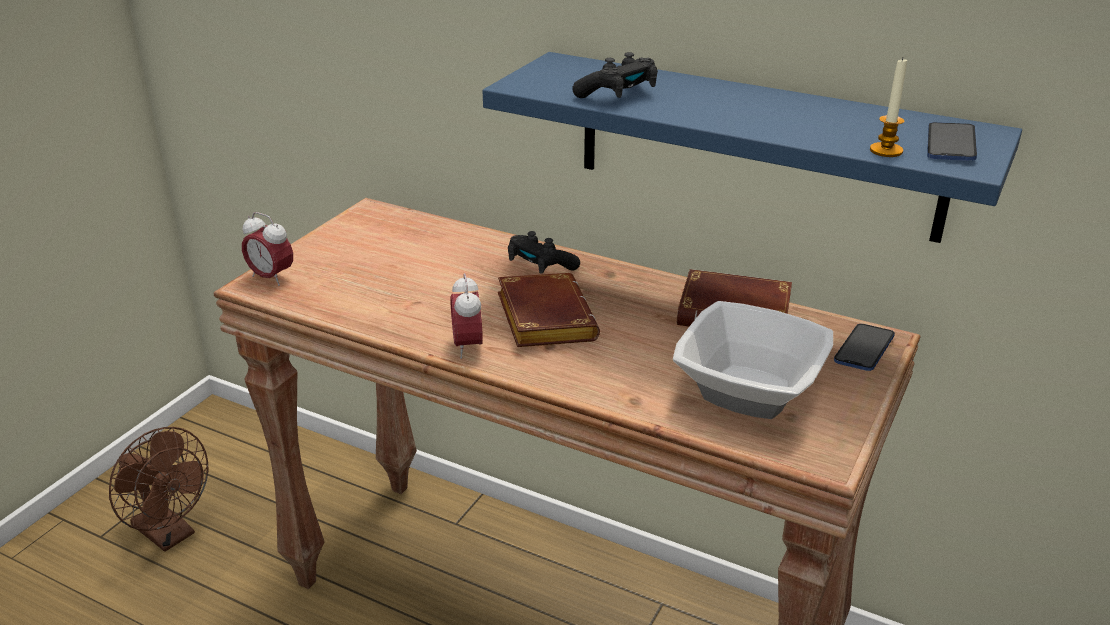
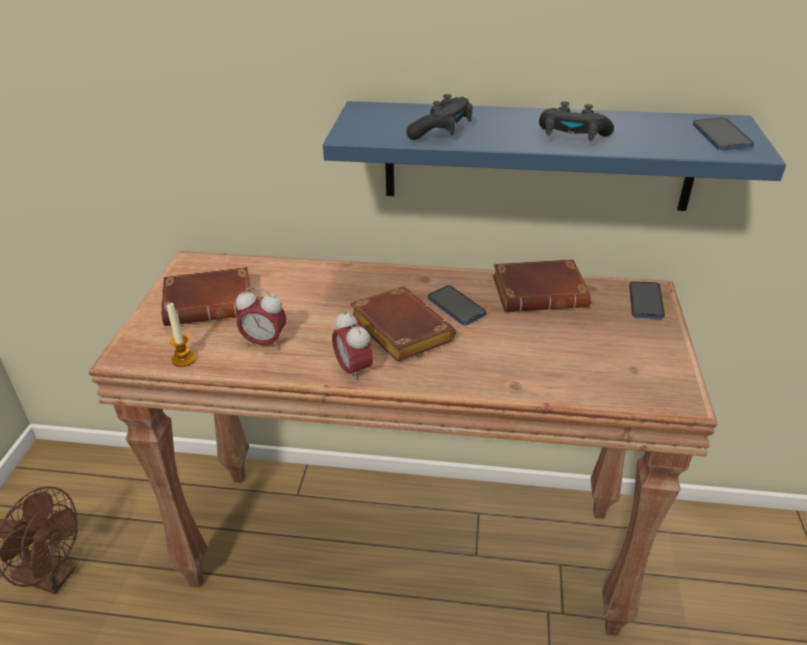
camera: 20 degrees left, 5 degrees up
(271, 278) = (137, 345): alarm clock -> alarm clock (264, 343)
(366, 253) = (212, 303): none -> brown book
(540, 266) = (366, 283): black game controller -> black game controller (572, 138)
(625, 308) = (456, 307): none -> phone
(751, 391) = (593, 356): bowl -> none
(886, 151) = (684, 149): candle -> candle (183, 359)

